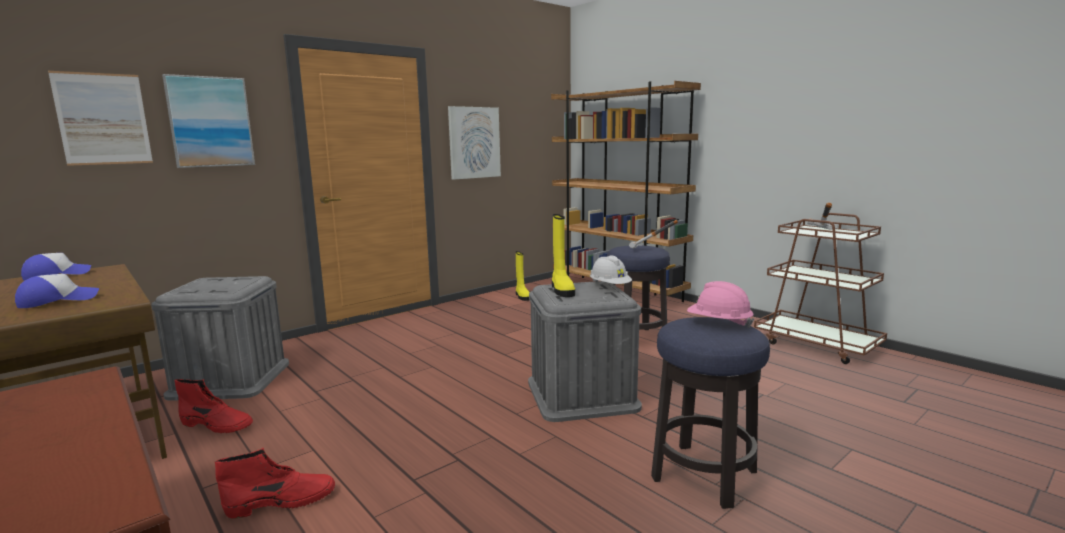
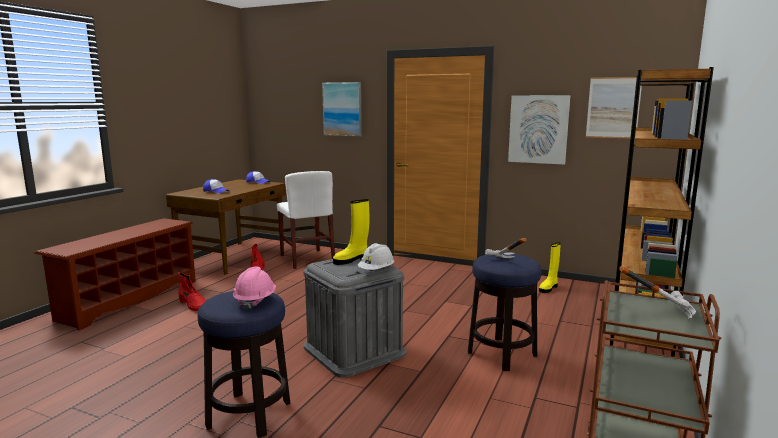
camera: 65 degrees right, 0 degrees up
(103, 119) = (299, 107): picture -> picture (613, 107)
(231, 379) = (307, 259): grey storage box -> white chair

